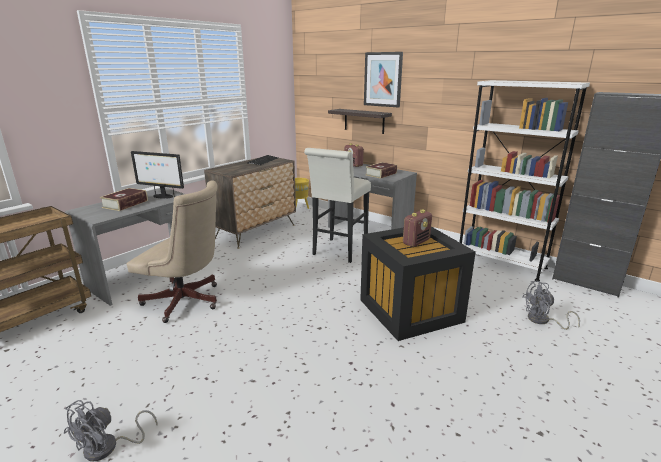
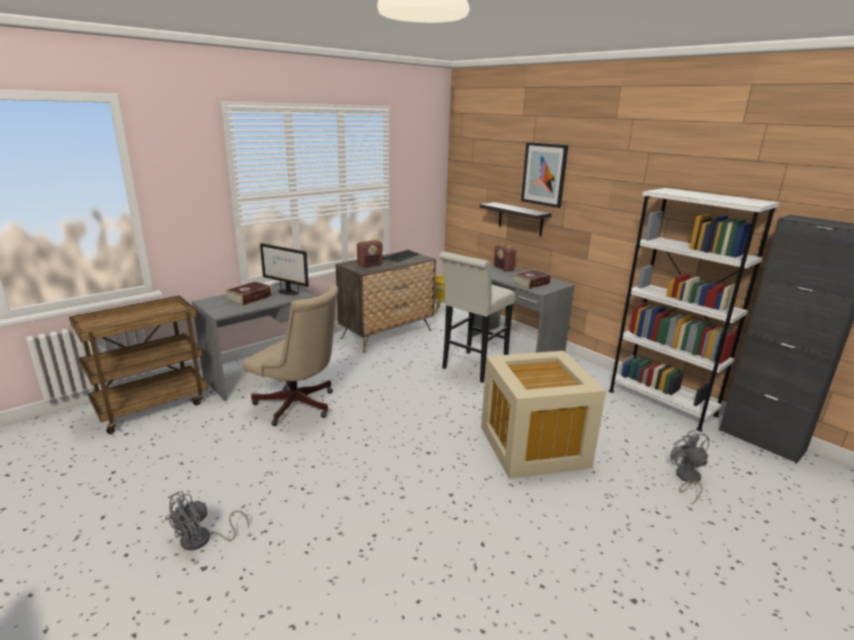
camera: 10 degrees right, 0 degrees up
(408, 310) = (531, 446): black storage box -> beige storage box
(416, 242) = (544, 371): radio -> radio (370, 265)
(543, 321) = (686, 479): grey fan -> grey fan turned 75 degrees clockwise

